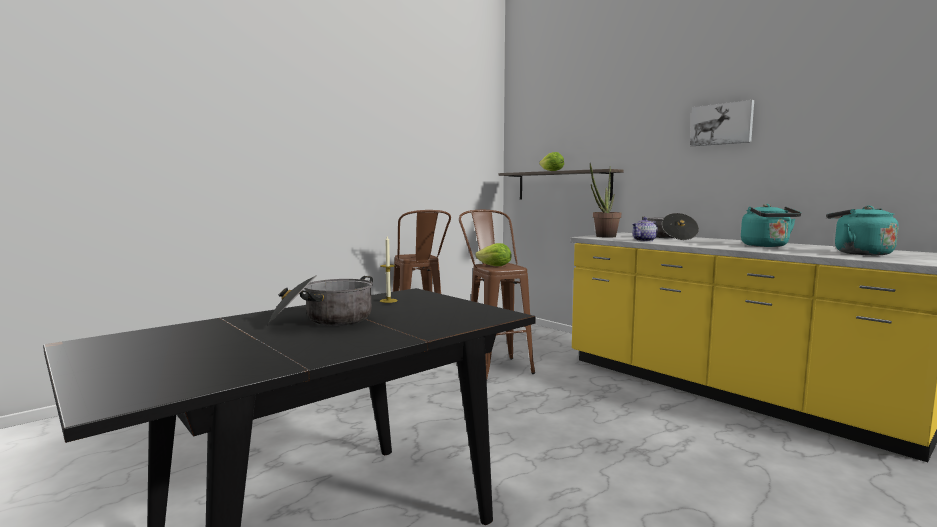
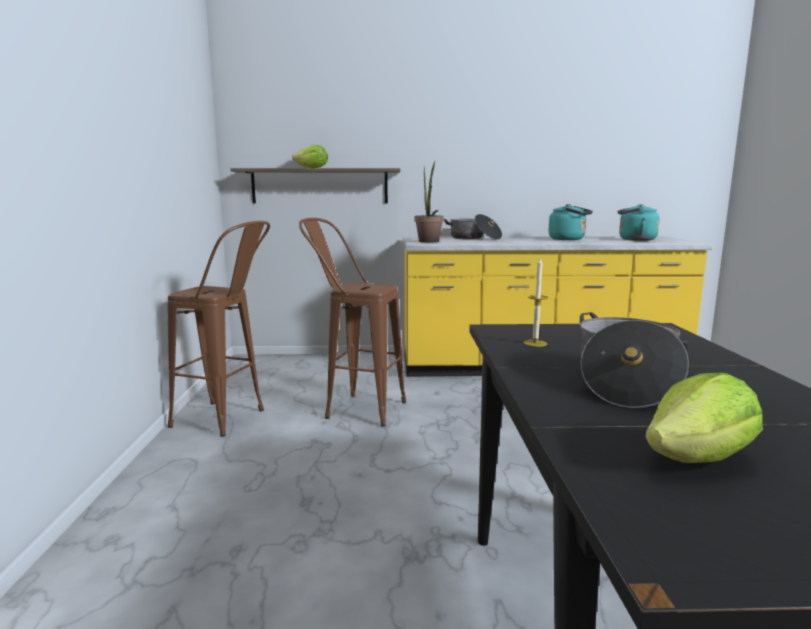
camera: 50 degrees left, 5 degrees up
(495, 266) = (363, 288): lettuce -> lettuce (698, 459)
(644, 241) = (483, 242): teapot -> none
(721, 124) = (499, 130): picture -> none

